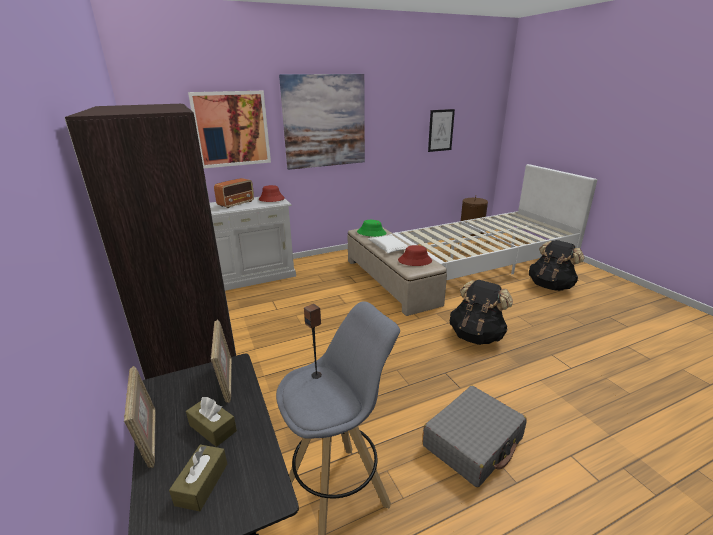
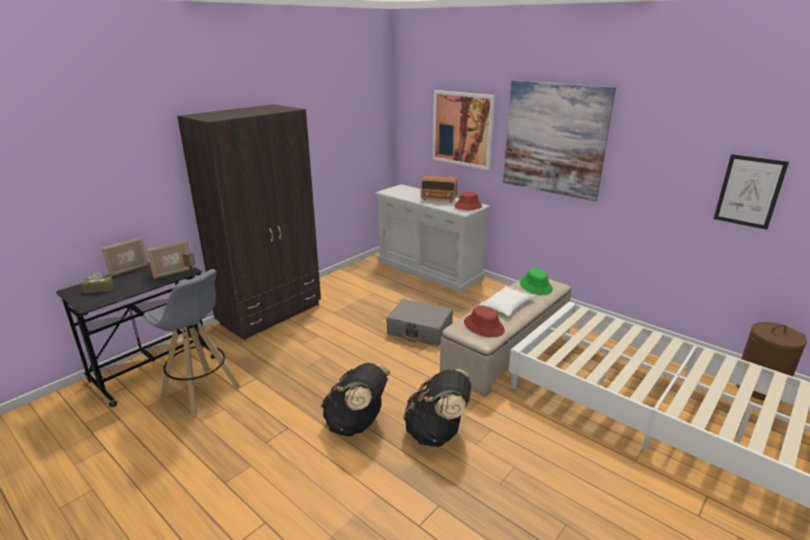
camera: 65 degrees right, 0 degrees up
(213, 428) = (135, 281): brown tissue box -> none
(473, 442) = (263, 451): grey suitcase -> grey suitcase (420, 330)
(551, 286) = (655, 502): black backpack -> black backpack (357, 424)

